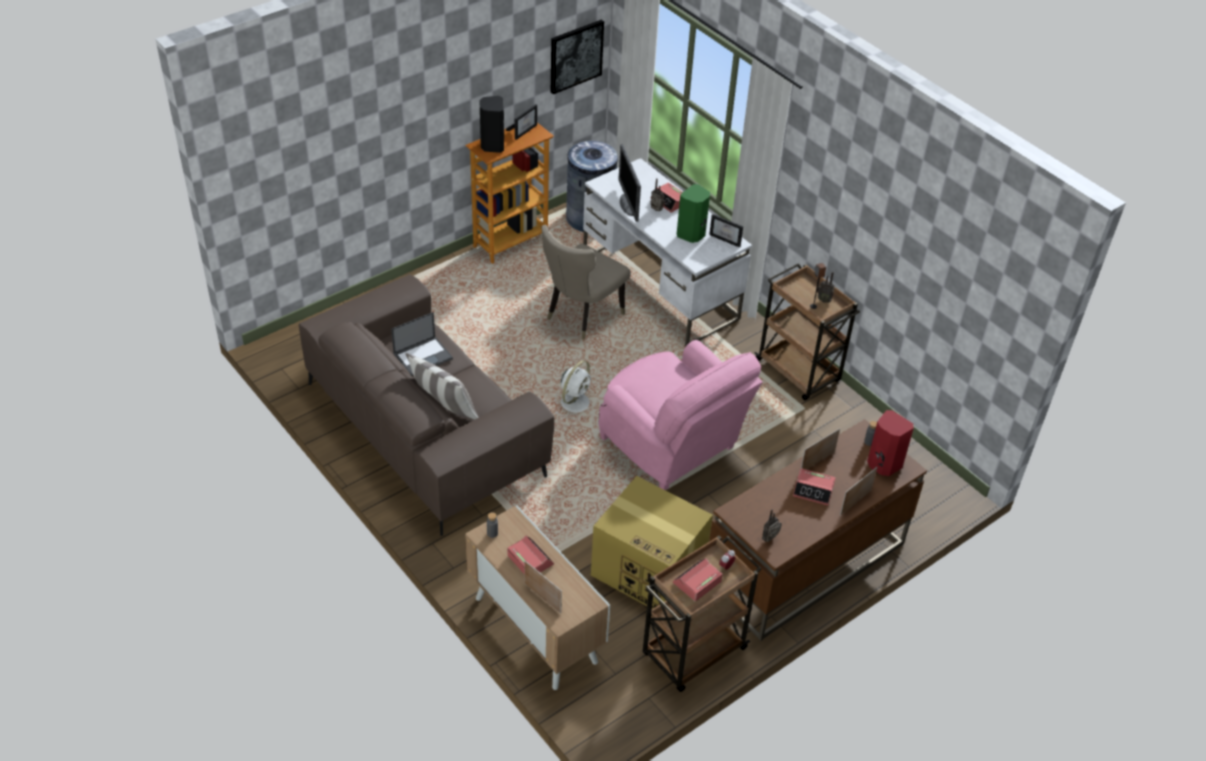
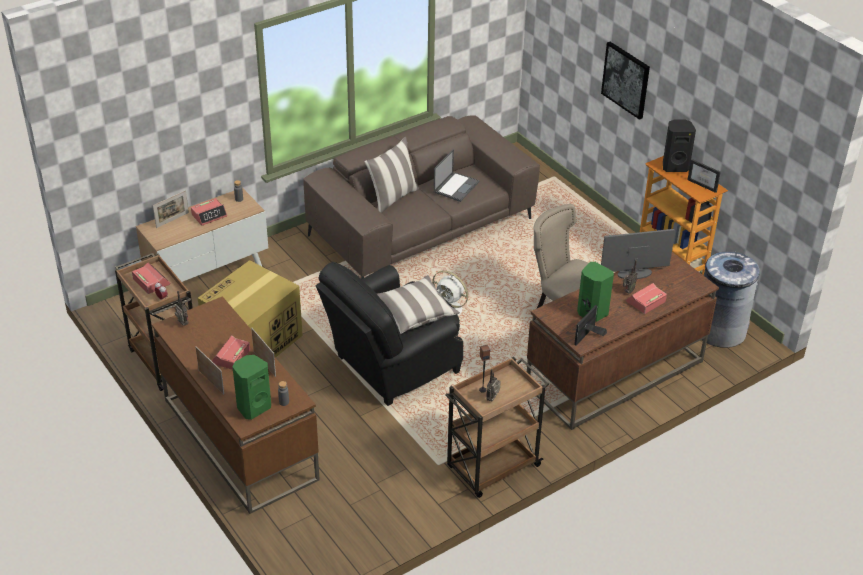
camera: 95 degrees right, 5 degrees down
(423, 356) = (456, 186): laptop -> laptop turned 120 degrees counterclockwise
(575, 56) = (781, 175): picture -> picture (626, 79)
(660, 288) = (614, 374): white desk -> brown desk
(669, 380) = (414, 313): none -> pillow
(672, 446) = (392, 366): pink armchair -> black armchair
(883, 464) = (253, 407): red speaker -> green speaker

